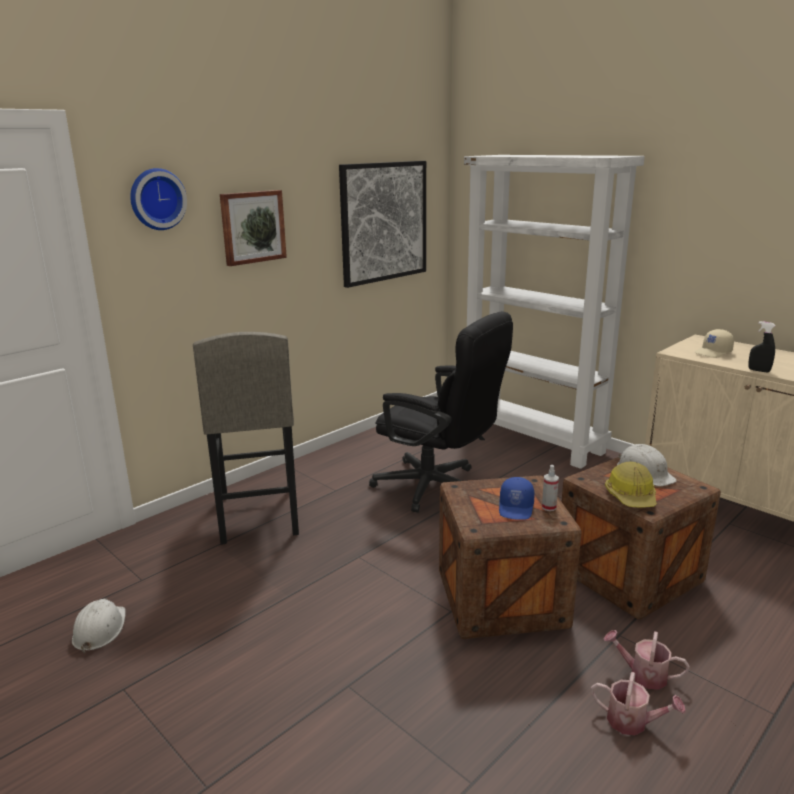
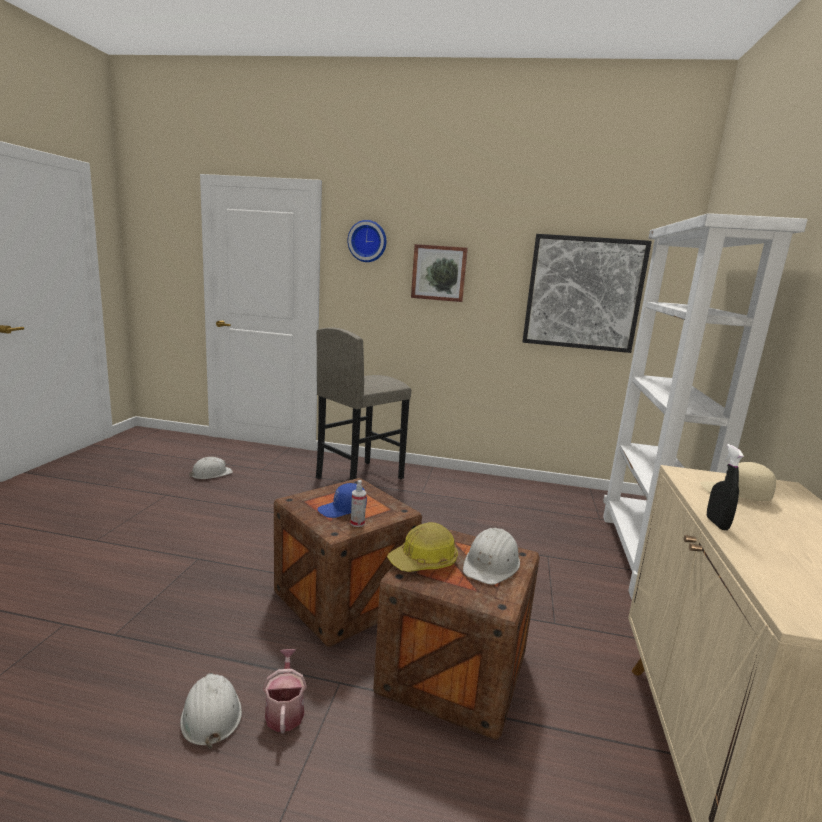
camera: 55 degrees right, 5 degrees down
(438, 489) = (478, 530): black office chair -> none
(632, 722) = (211, 714): watering can -> white hard hat

